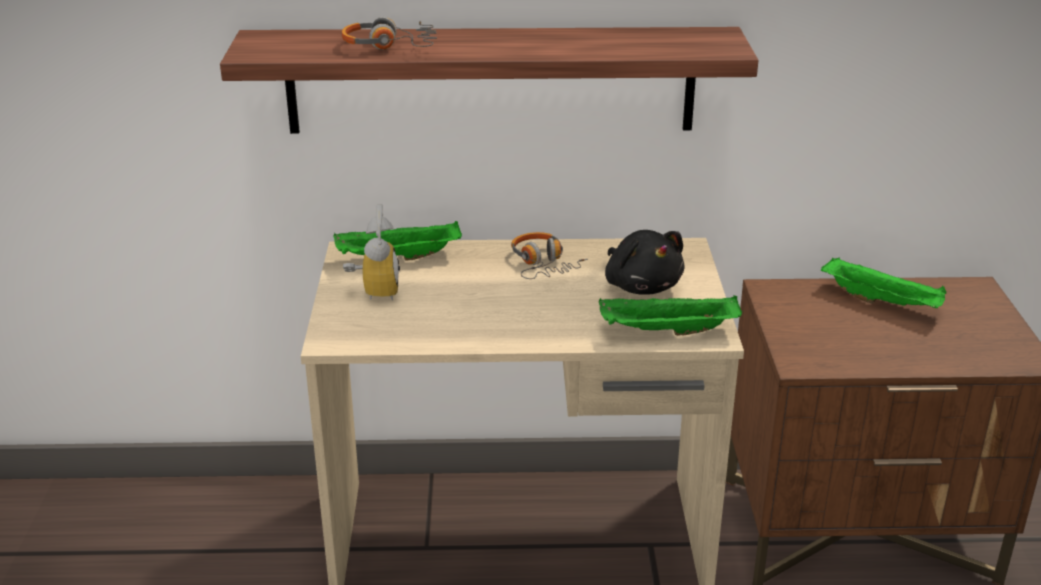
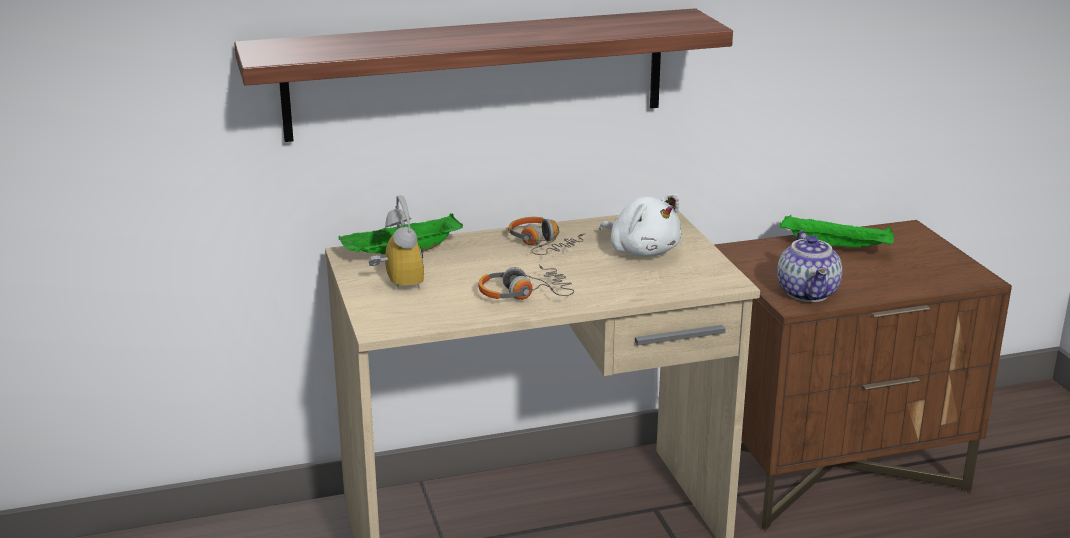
camera: 15 degrees left, 5 degrees down
(390, 46) = (396, 43): headphones -> headphones (524, 294)
(641, 285) = (642, 251): black plush toy -> white plush toy
(667, 332) = (686, 283): green tray -> none
(823, 353) = (809, 293): none -> teapot

